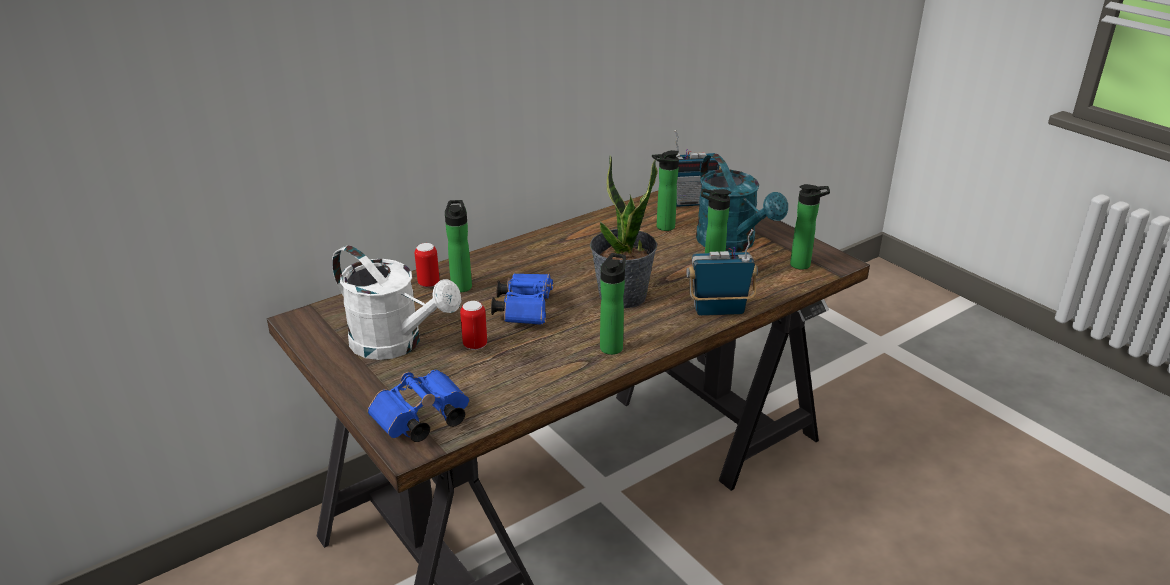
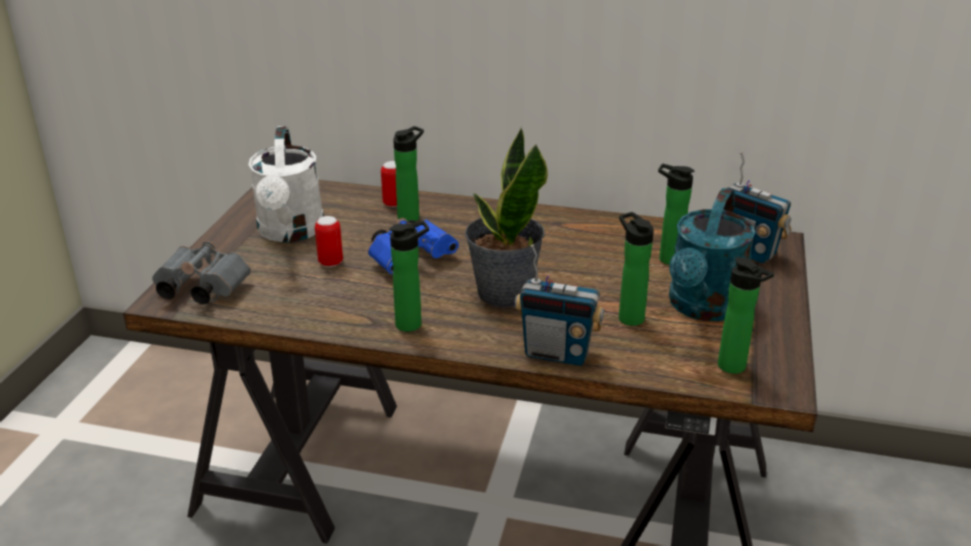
camera: 50 degrees right, 0 degrees up
(420, 422) = (199, 289): blue binoculars -> grey binoculars
(719, 310) = (557, 353): radio -> radio turned 150 degrees clockwise

